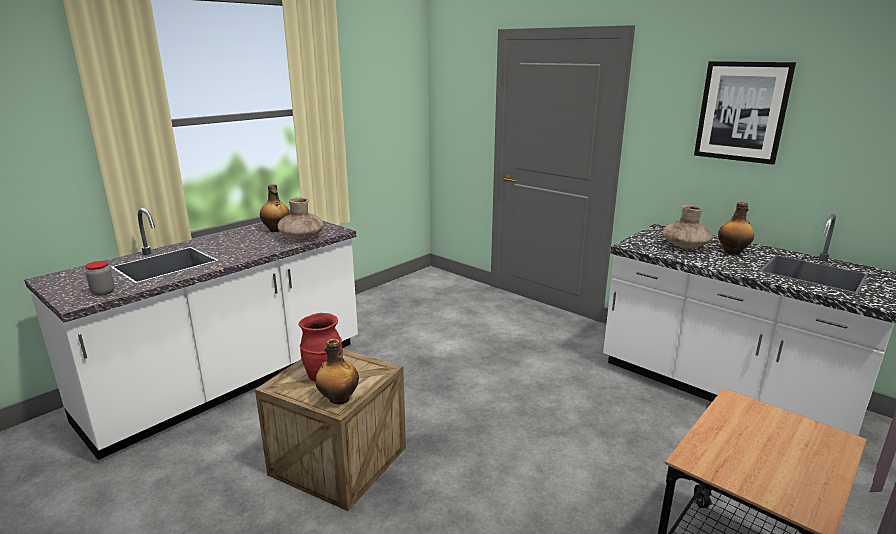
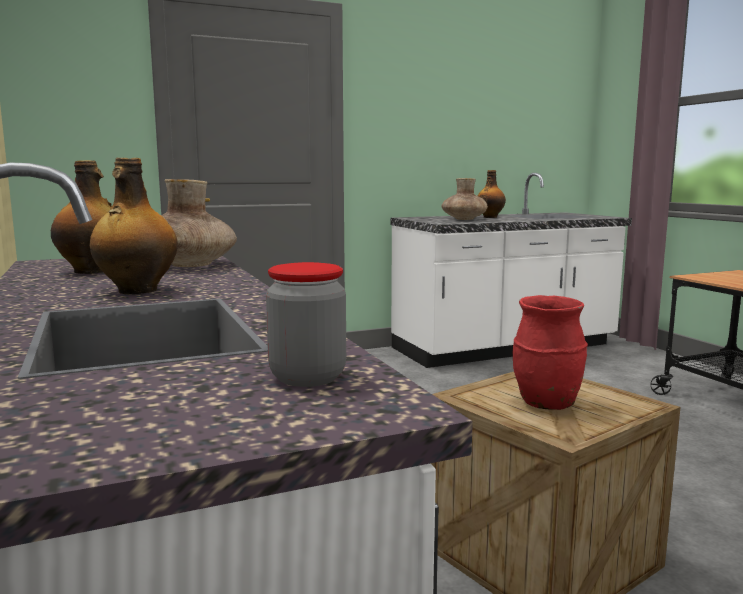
camera: 65 degrees left, 10 degrees down
(338, 399) = (621, 402): bottle -> bottle (136, 291)
(742, 111) = (449, 96): picture -> none

